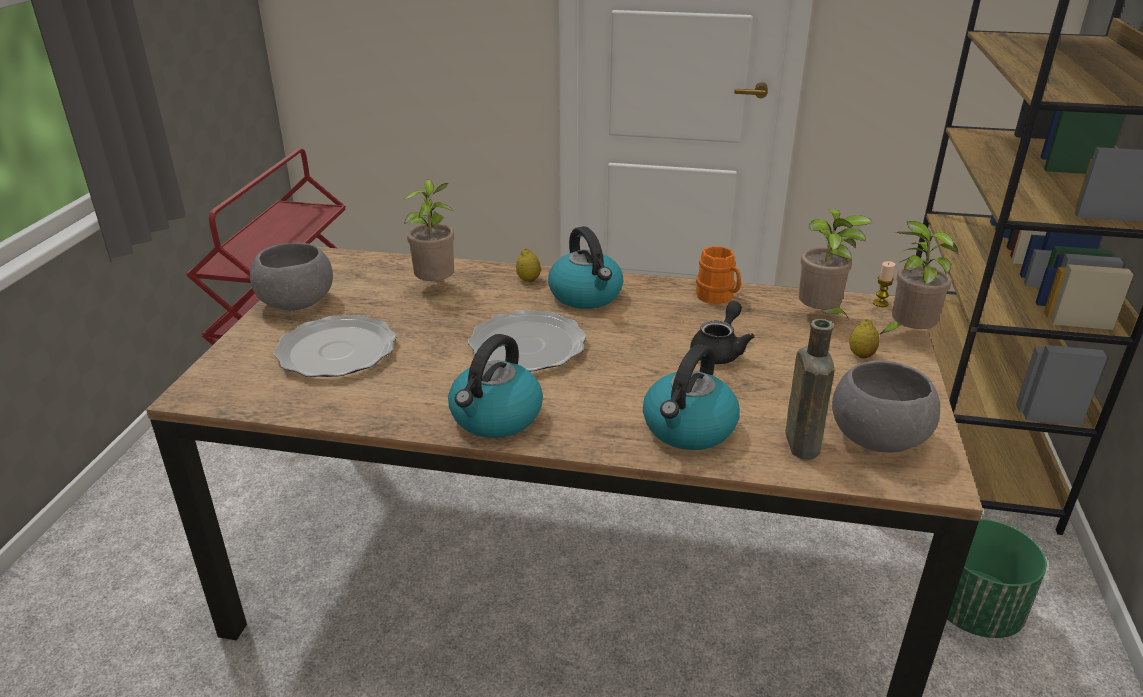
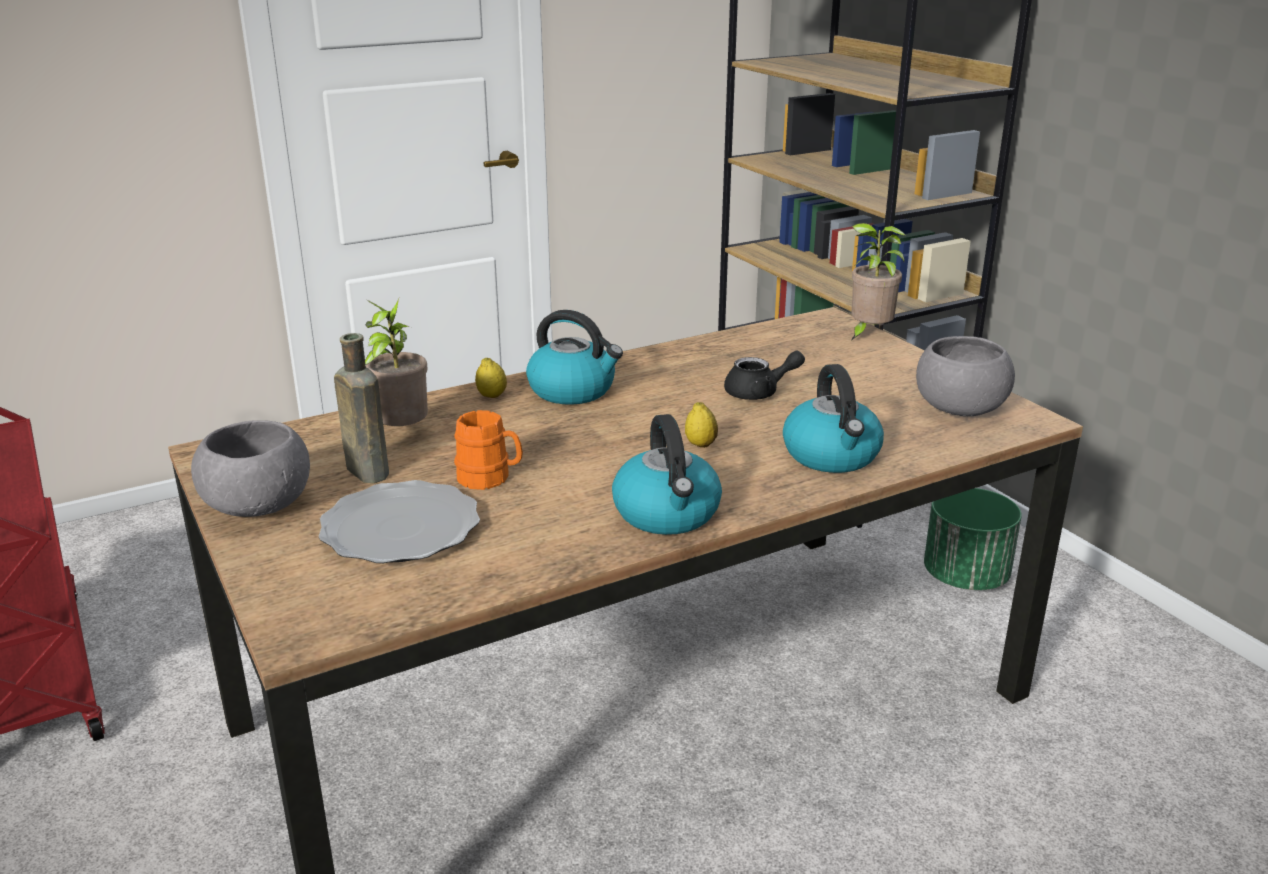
camera: 40 degrees left, 5 degrees down
(528, 345) = (593, 449): plate -> none
(718, 297) = (690, 354): orange mug -> orange mug (490, 478)
(719, 351) = (759, 393): black teapot -> black teapot turned 90 degrees clockwise
(800, 441) = (919, 431): brown bottle -> brown bottle (365, 470)
(820, 316) = (790, 342): potted plant -> none
(861, 355) = (862, 359): lemon -> lemon (700, 444)
(880, 303) = (816, 318): candle -> none

